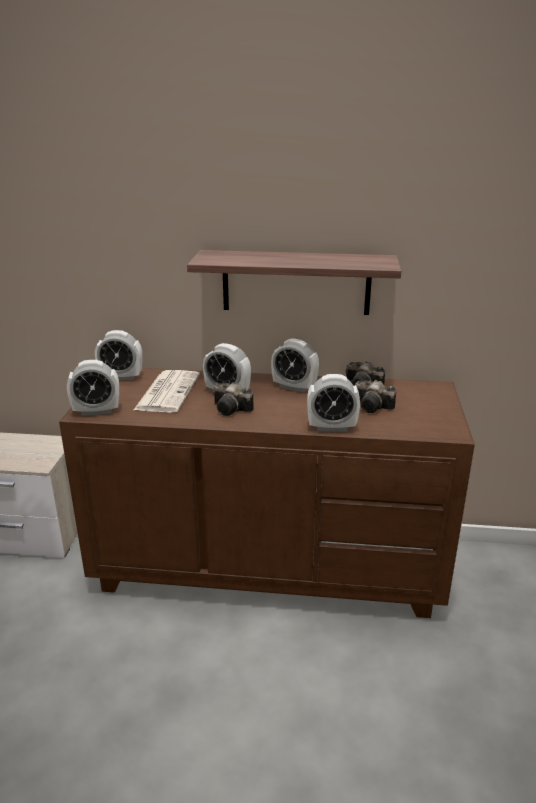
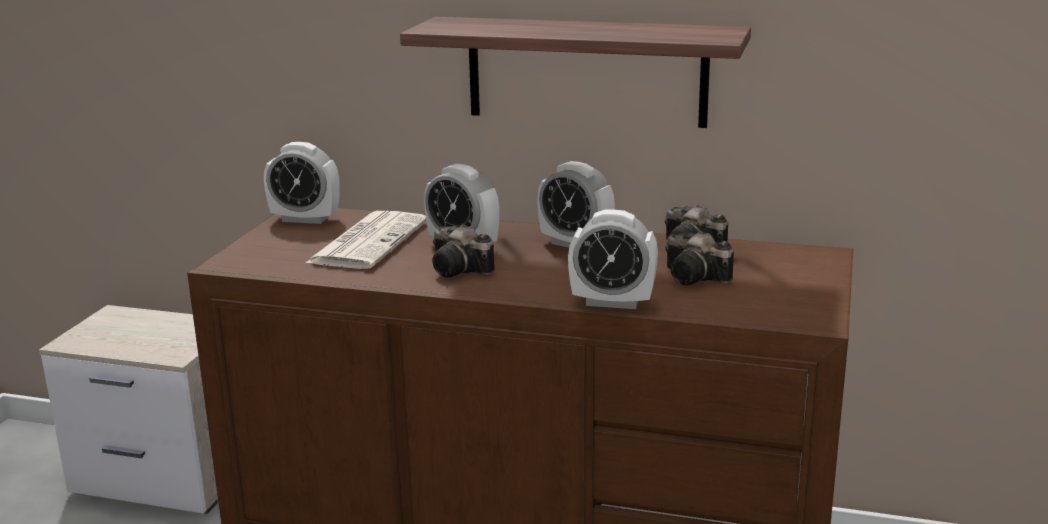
camera: 10 degrees right, 5 degrees down
(96, 411) = (249, 262): alarm clock -> none

